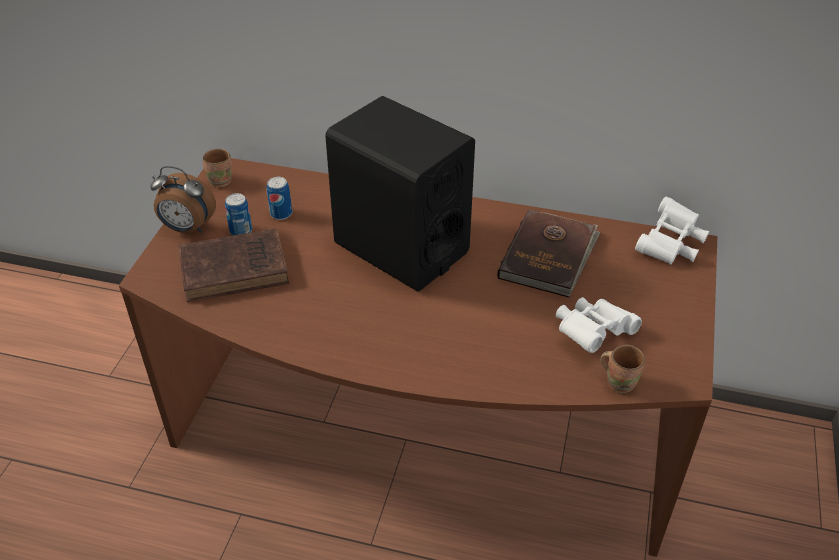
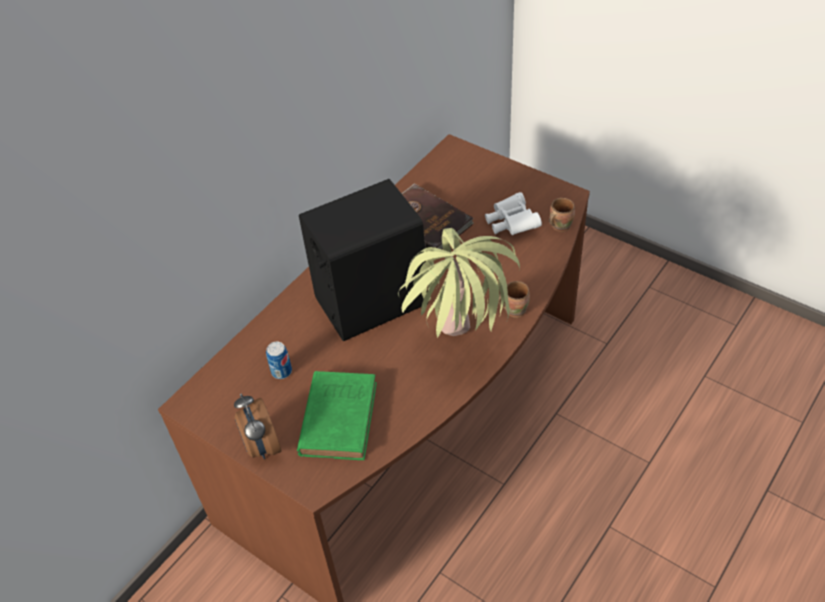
camera: 65 degrees left, 5 degrees up
(187, 228) = (261, 446): alarm clock -> alarm clock turned 120 degrees clockwise
(221, 180) = (203, 408): brown mug -> brown mug (513, 309)
(237, 269) = (339, 416): brown book -> green book
(241, 231) = (288, 405): can -> none
(351, 339) = (459, 356): none -> potted plant
(670, 245) = (446, 158): white binoculars -> none

